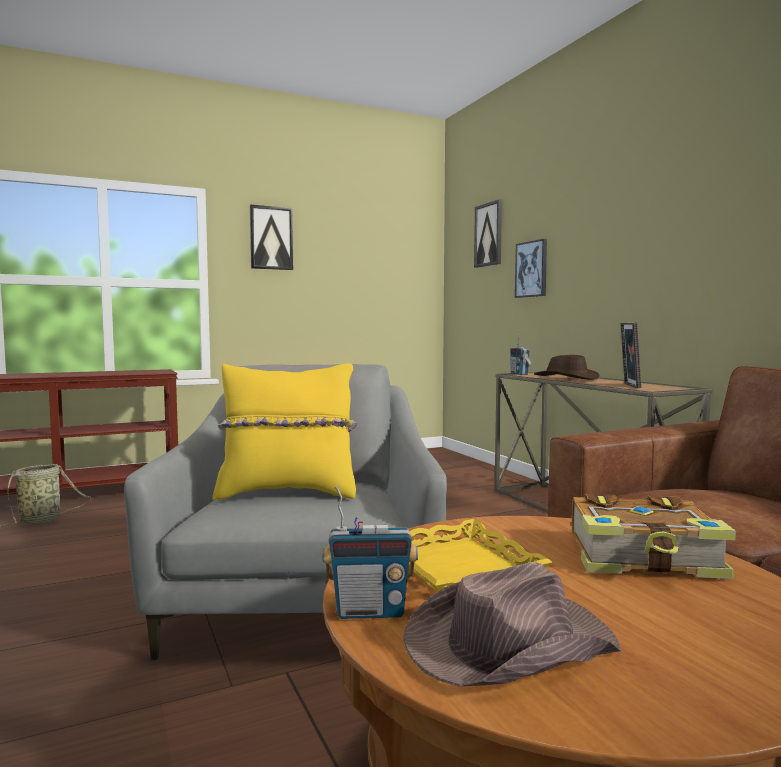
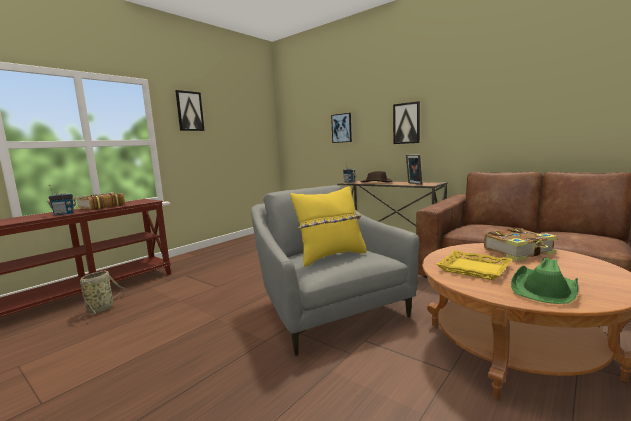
camera: 25 degrees left, 5 degrees up
(90, 373) = (100, 207): none -> book
(370, 611) = (485, 291): radio -> radio (64, 214)
(489, 234) = (311, 109): picture -> picture (406, 123)
(507, 644) = (544, 289): brown hat -> green hat

